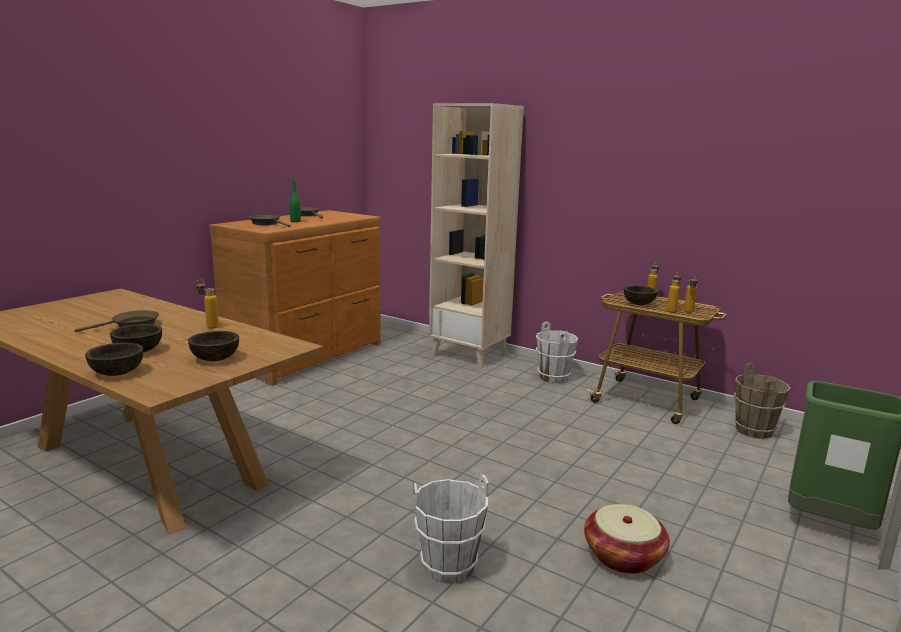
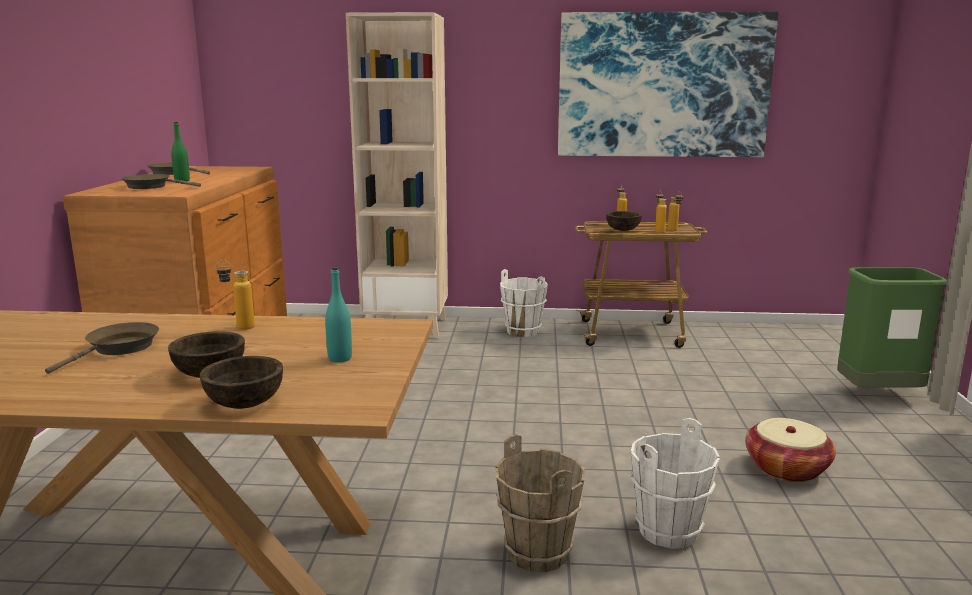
camera: 30 degrees left, 0 degrees up
(215, 359) = (340, 358): brown bowl -> turquoise bottle
(709, 172) = (663, 85): none -> picture
(754, 430) = (743, 338): brown bucket -> brown bucket (539, 553)

